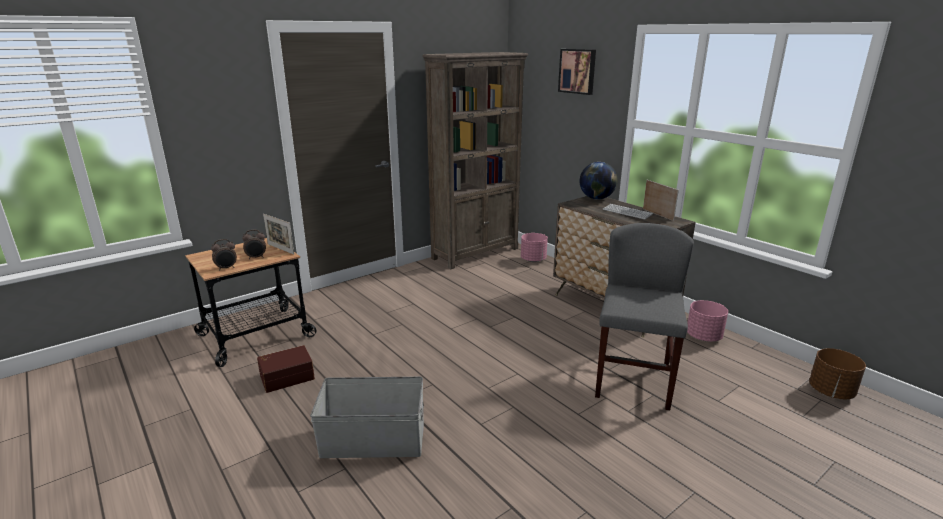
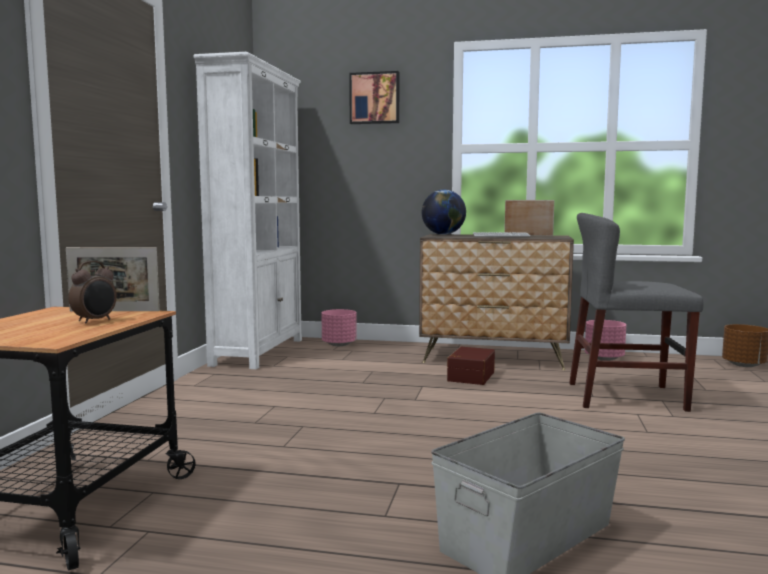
camera: 40 degrees left, 15 degrees down
(226, 268) = (68, 335): alarm clock -> none
(286, 376) = (242, 530): brown storage box -> brown storage box (469, 376)
(476, 253) = (259, 352): brown bookcase -> white bookcase
(633, 380) = (626, 396): grey chair -> grey chair turned 60 degrees counterclockwise

